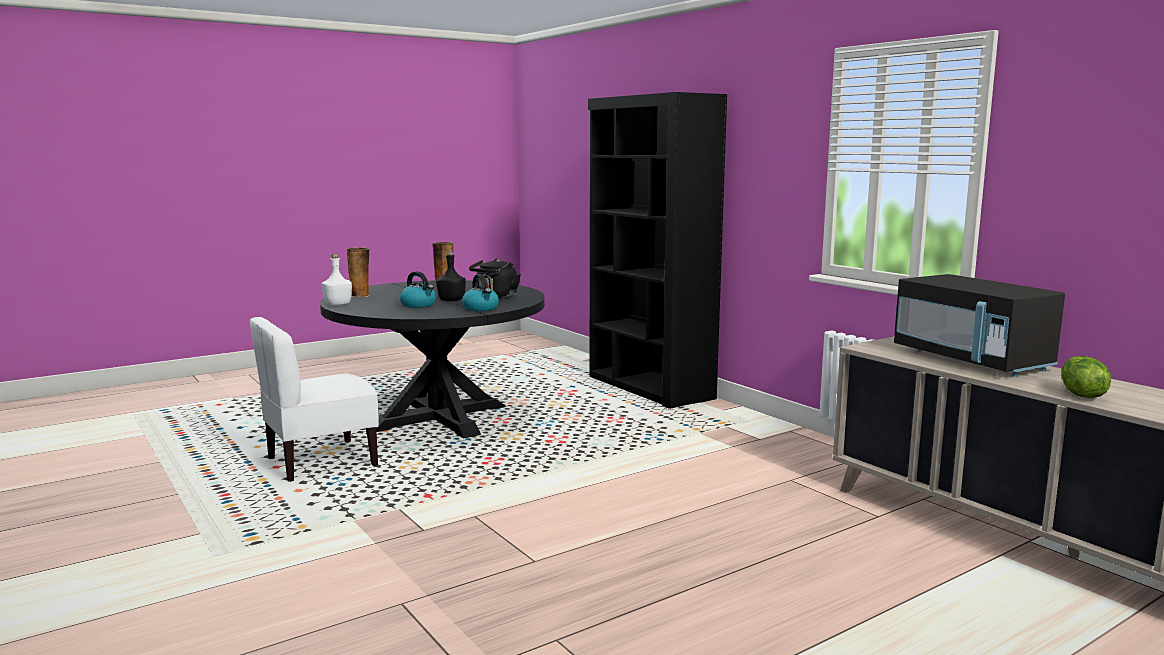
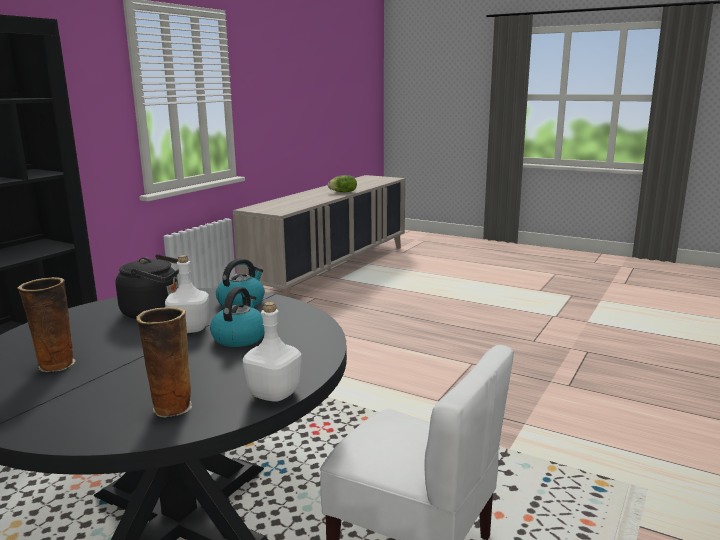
camera: 115 degrees left, 5 degrees up
(452, 300) = (190, 329): black bottle -> white bottle
(971, 360) = (293, 201): black microwave -> none

